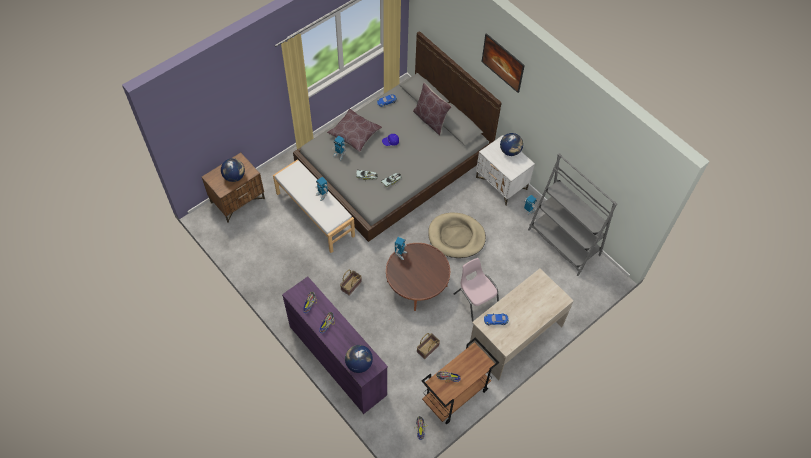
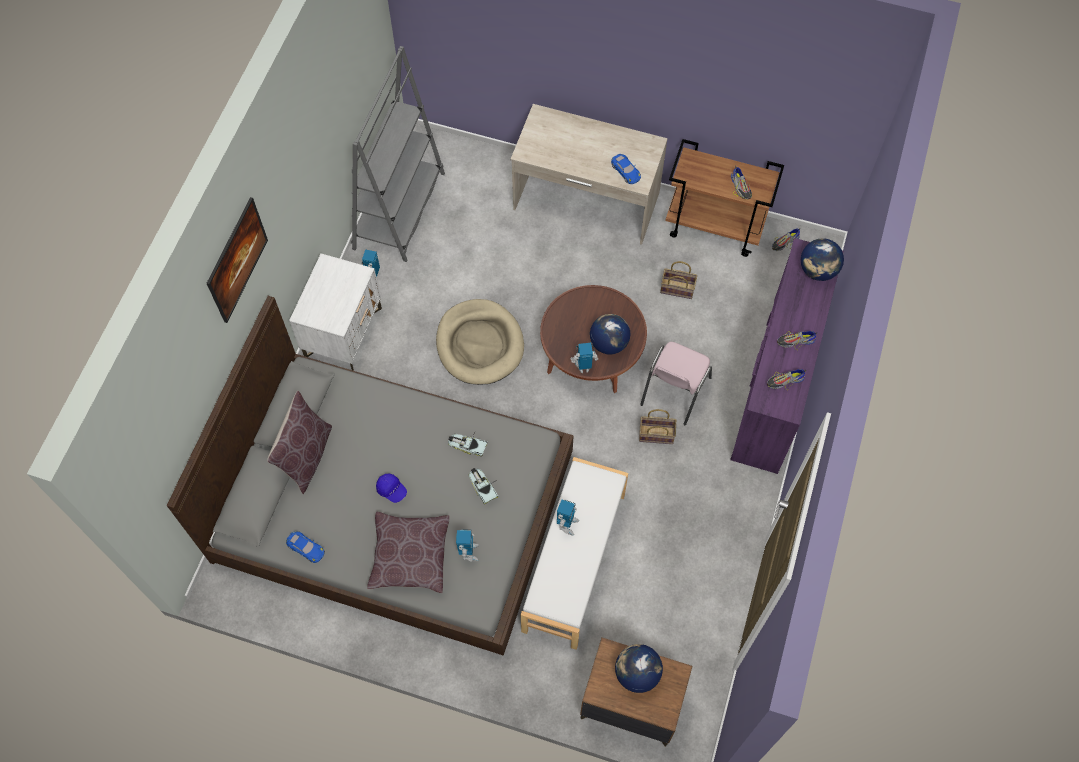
camera: 120 degrees left, 5 degrees up
(475, 300) = (566, 270): pink chair -> pink chair (674, 391)
(510, 151) = (317, 295): globe -> globe (609, 343)

